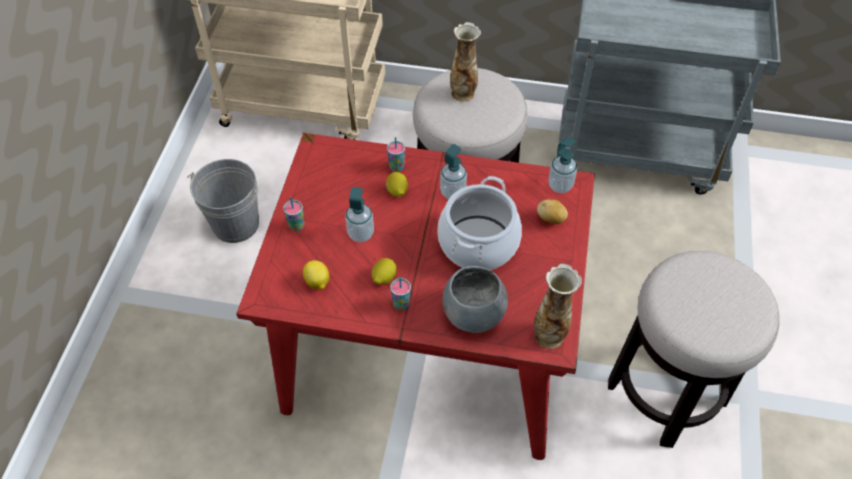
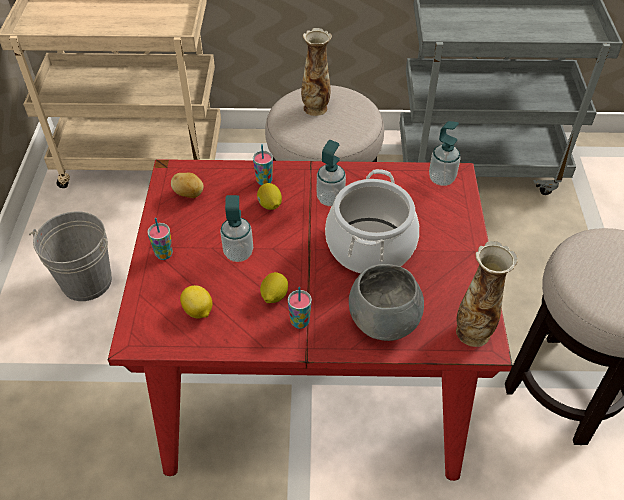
camera: 10 degrees left, 5 degrees down
(551, 219) = (441, 212): potato -> potato (189, 194)

